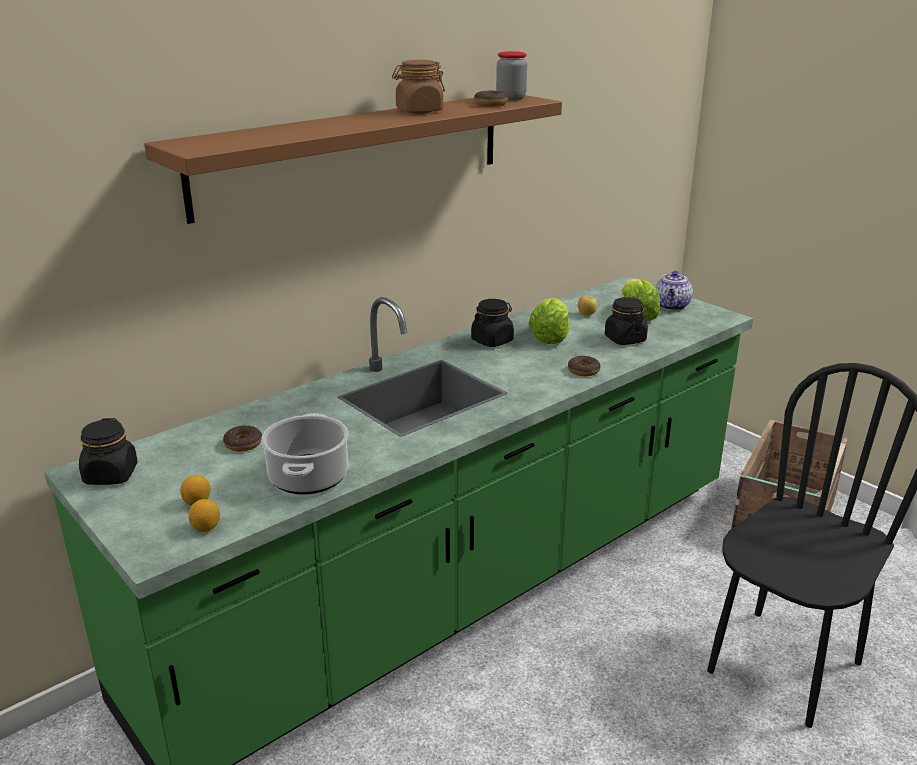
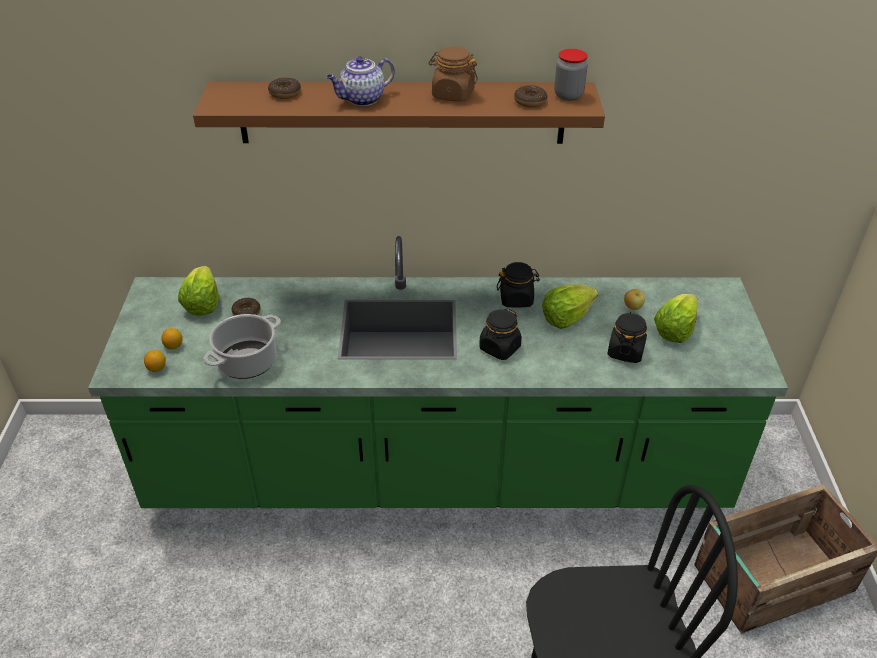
camera: 40 degrees right, 15 degrees up
(111, 475) = (159, 299): black jar -> black jar (499, 348)
(177, 458) = (203, 304): none -> lettuce
(583, 371) = (542, 367): donut -> donut (285, 93)
(672, 306) = (726, 335): teapot -> teapot (362, 99)

